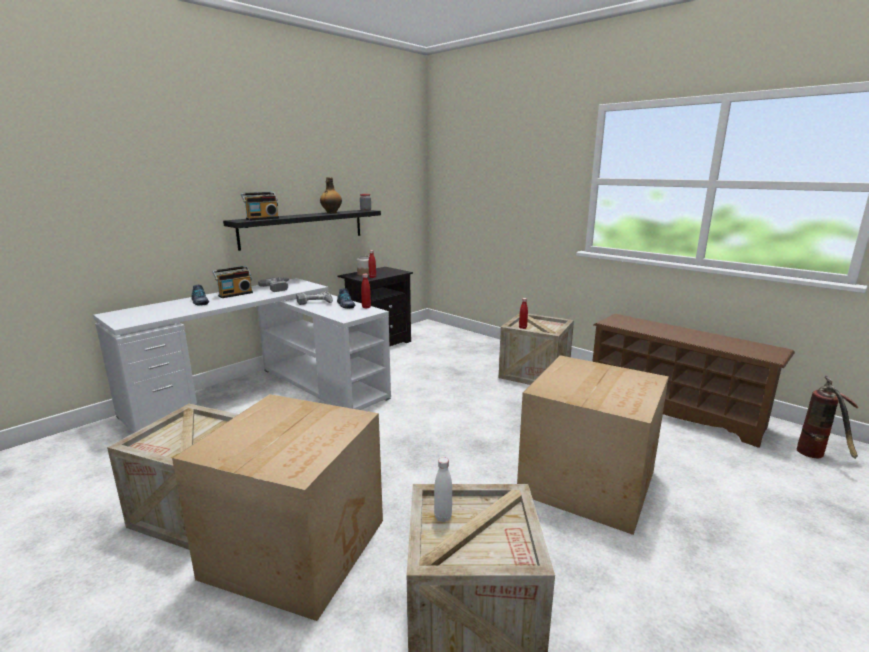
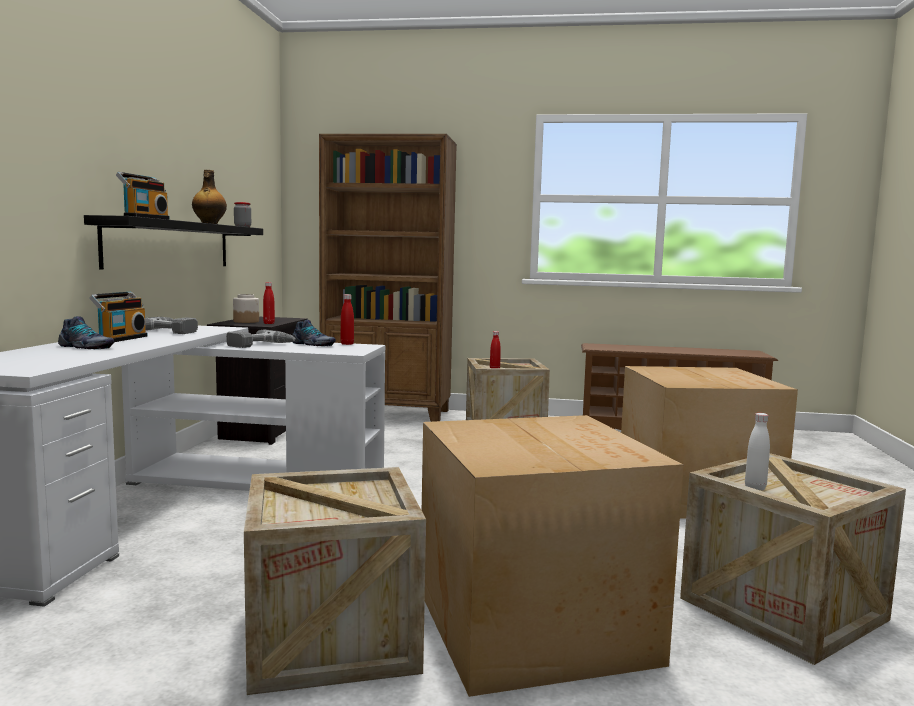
camera: 35 degrees left, 10 degrees down
(474, 342) = (387, 413): none -> brown bookcase
(819, 457) = (806, 444): fire extinguisher -> none

